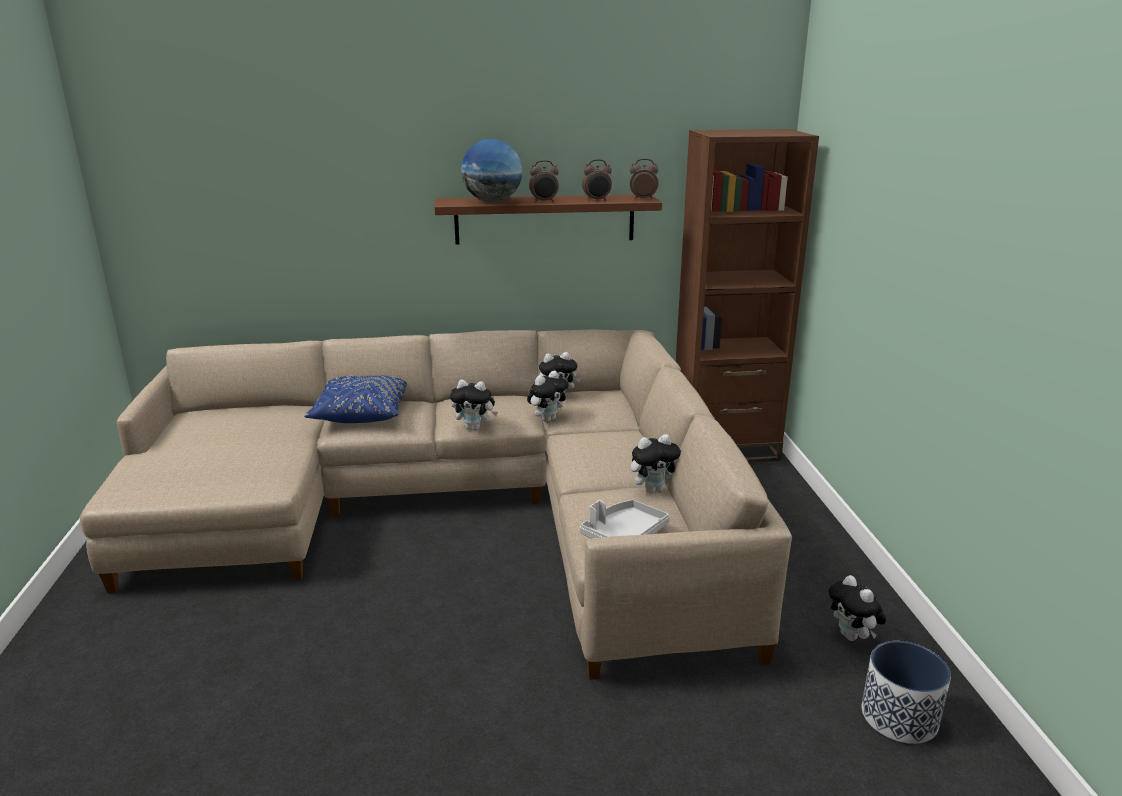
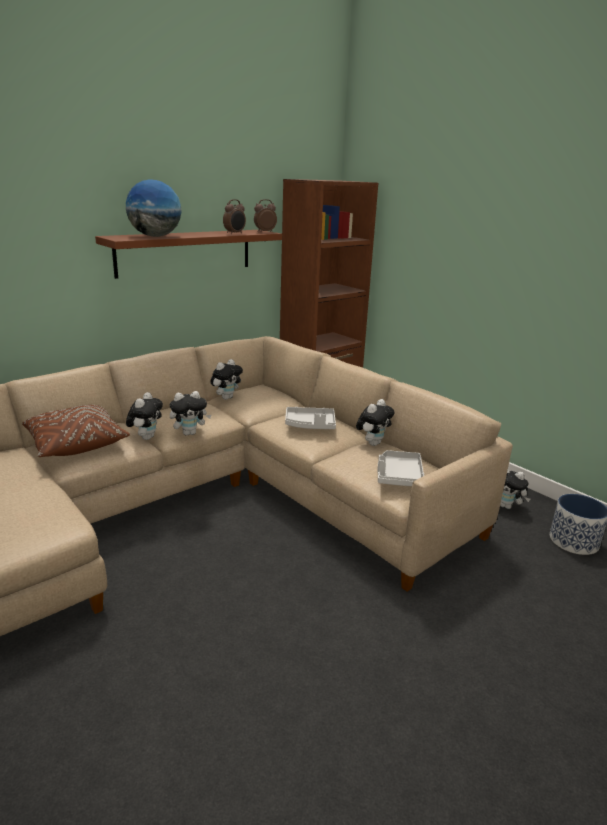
camera: 35 degrees left, 0 degrees up
(361, 413) = (75, 443): blue pillow -> brown pillow
(544, 202) = (198, 235): alarm clock -> none
(547, 419) = (237, 414): plush toy -> plush toy (146, 437)
(603, 449) = (310, 425): none -> grey tray

